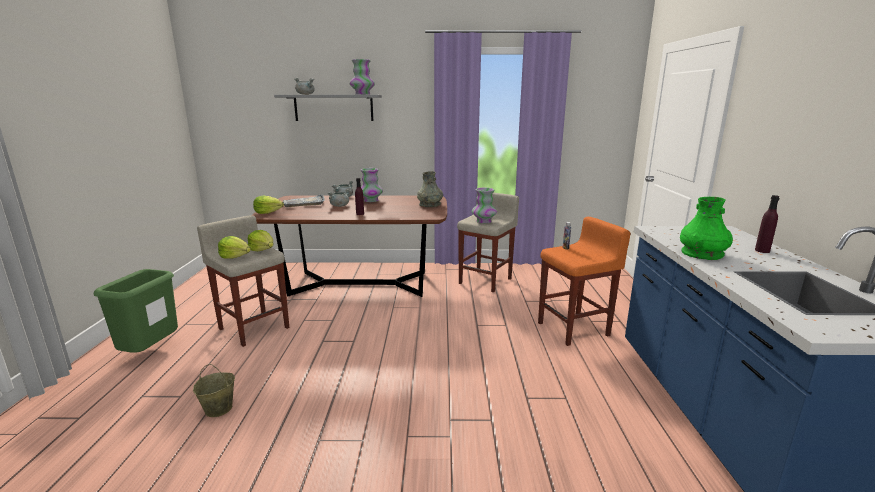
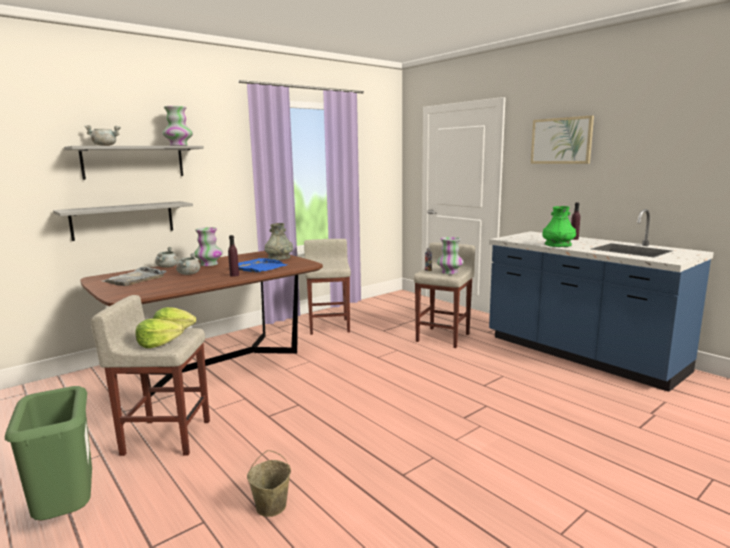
camera: 40 degrees left, 5 degrees down
(268, 212) = (118, 294): lettuce -> none
(323, 155) = (123, 220): none -> grey shelf
(391, 211) = (259, 268): none -> blue tray
(483, 221) = (328, 266): vase -> vase (449, 272)
(574, 329) = (443, 337): orange stool -> beige stool
(796, 94) = (561, 141): none -> picture

